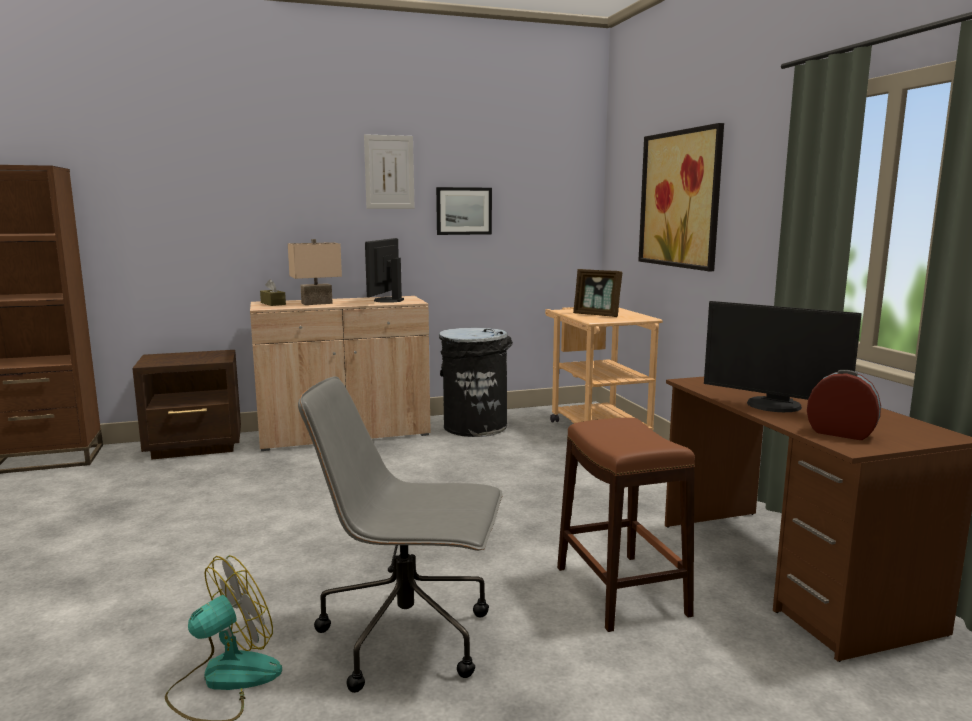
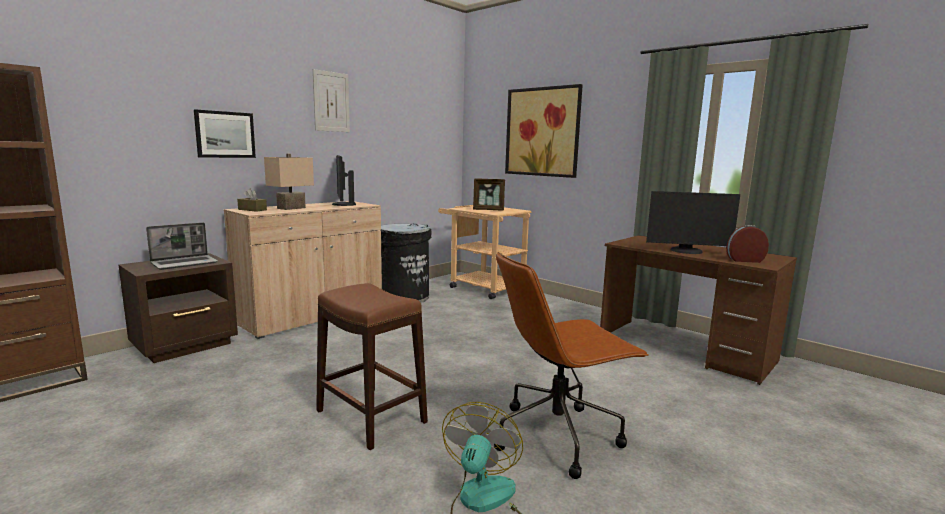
camera: 30 degrees left, 0 degrees up
(192, 359) = (185, 263): none -> laptop
(409, 637) = (558, 435): grey office chair -> brown office chair
(463, 211) = (382, 135): picture -> picture (225, 134)
(620, 591) = (627, 377): brown stool -> brown stool (370, 417)

